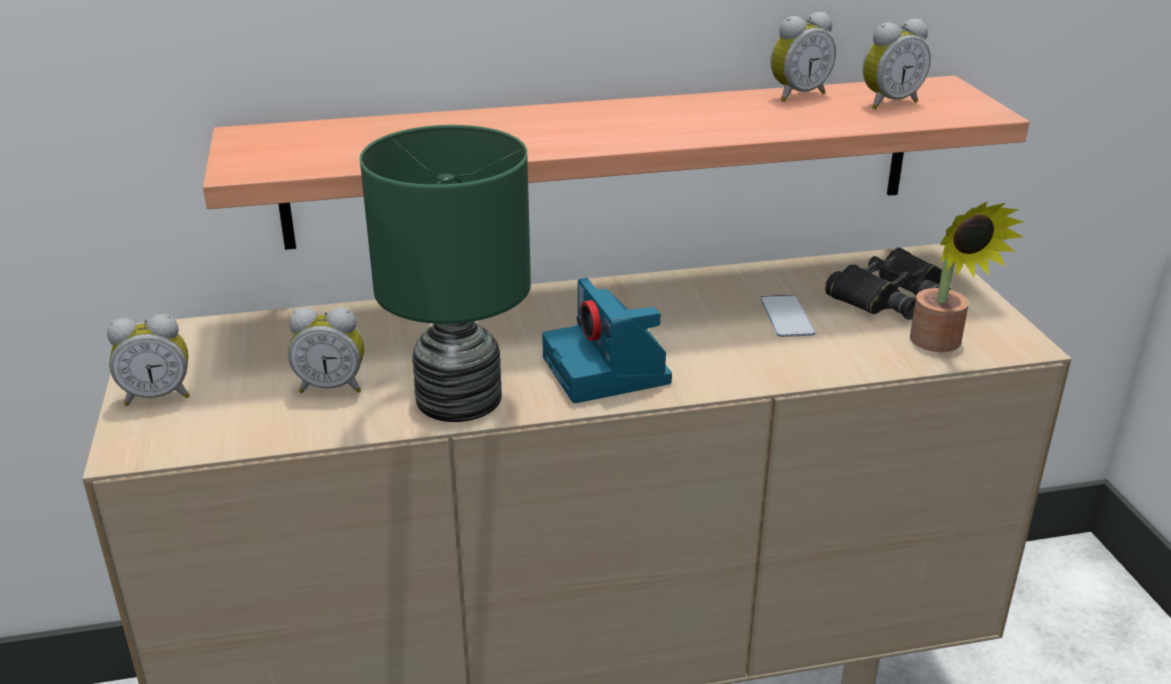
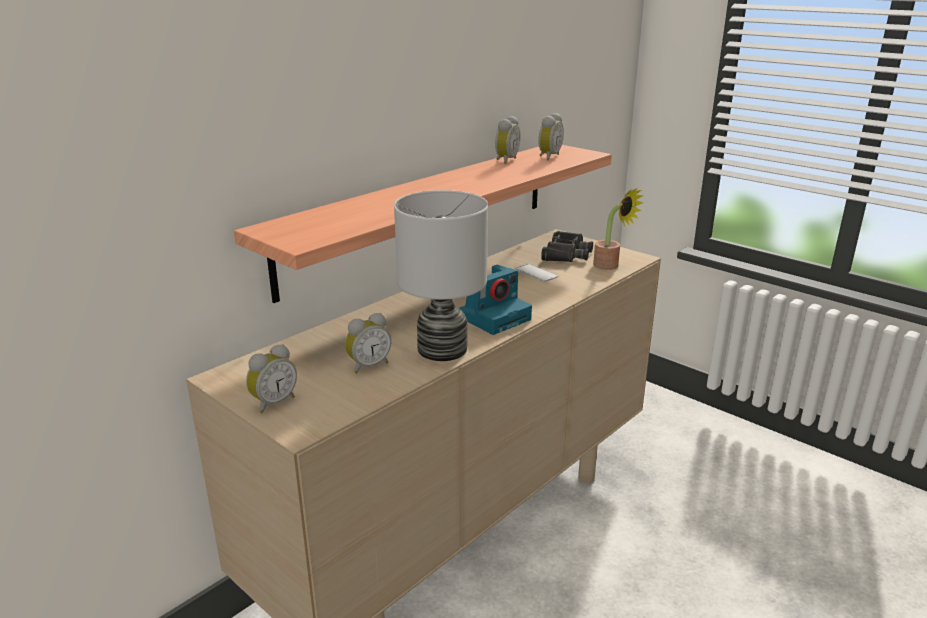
camera: 35 degrees left, 5 degrees down
(459, 398) = (442, 349): green table lamp -> grey table lamp
(608, 371) = (493, 316): camera -> camera turned 75 degrees counterclockwise

